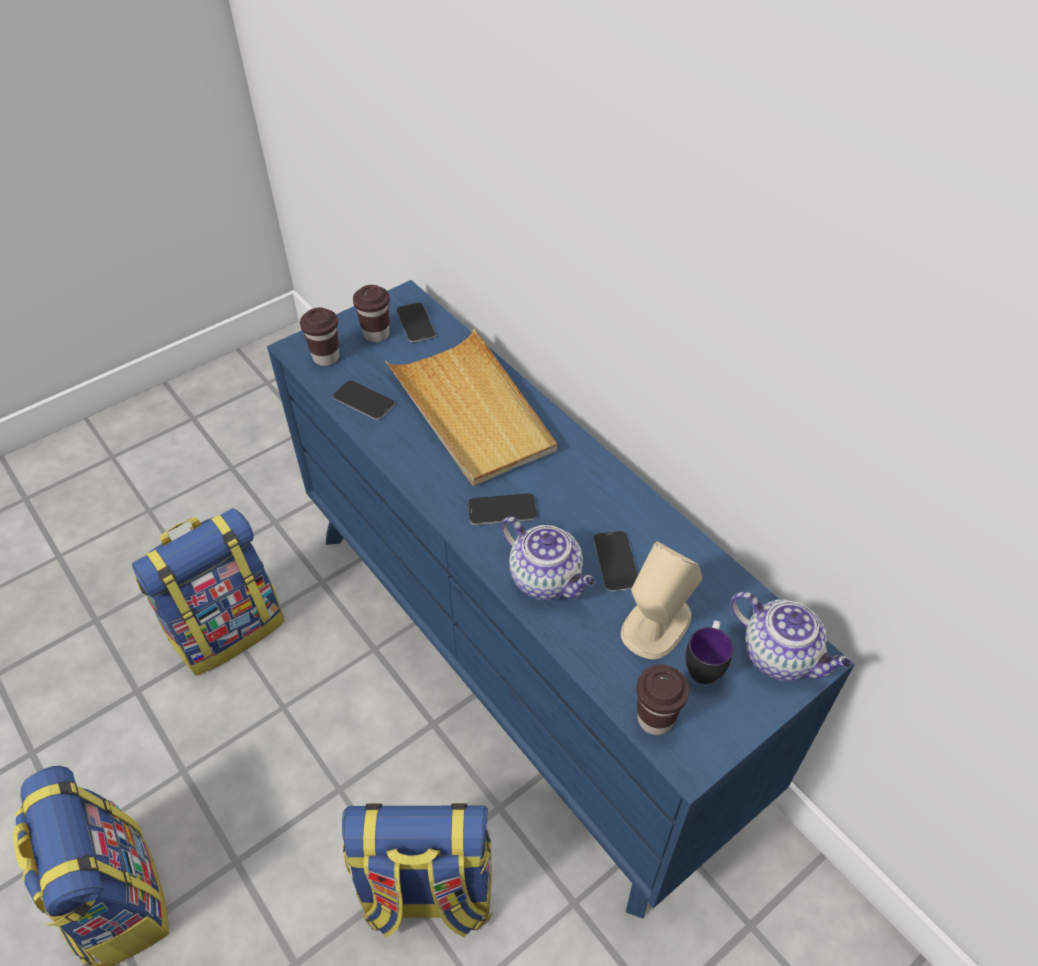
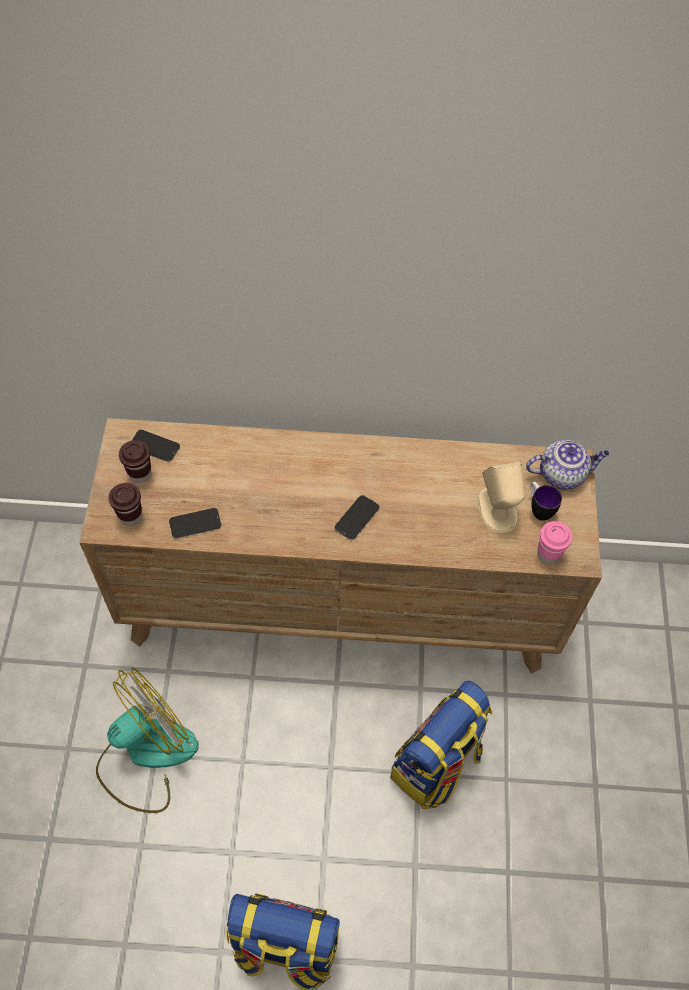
camera: 50 degrees left, 10 degrees up
(228, 628) = (146, 754): backpack -> fan
(471, 411) = (265, 475): beige tray -> none
(520, 660) = (341, 602): blue dresser -> brown dresser
(547, 579) = (424, 534): teapot -> none
(615, 562) = (443, 494): phone -> none
(655, 719) = (548, 554): brown cup -> pink cup

